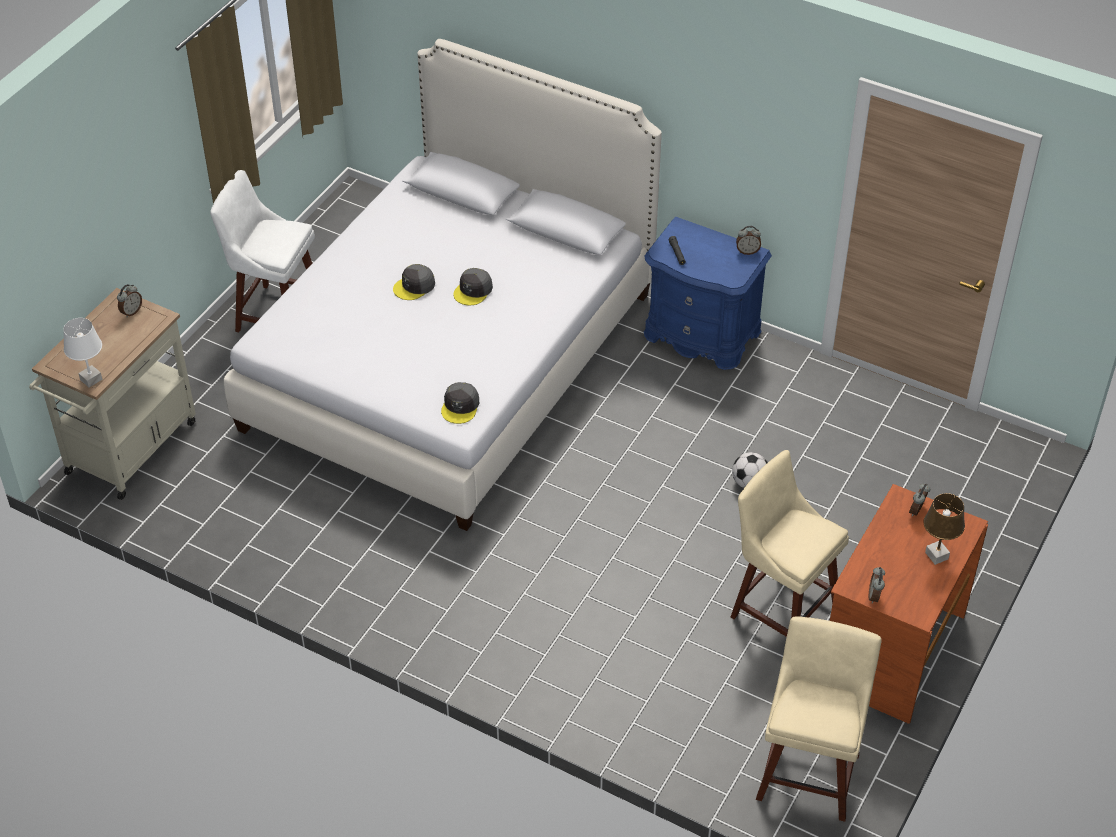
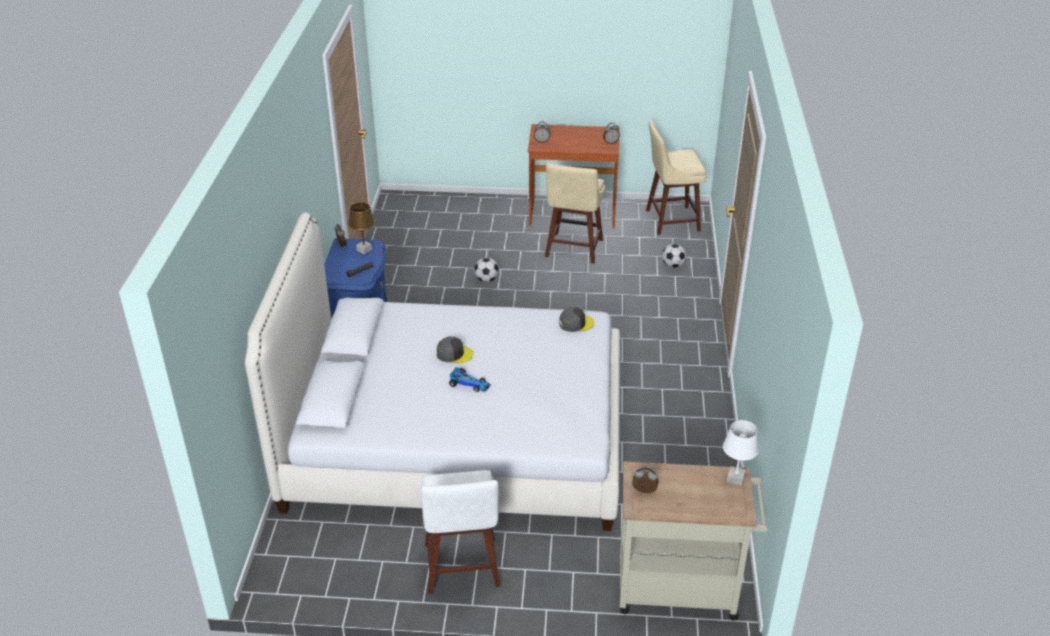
camera: 115 degrees left, 10 degrees down
(414, 286) = (469, 383): grey cap -> toy car
(675, 712) = (673, 265): none -> football
(936, 555) = (568, 132): brown table lamp -> brown table lamp (364, 250)

